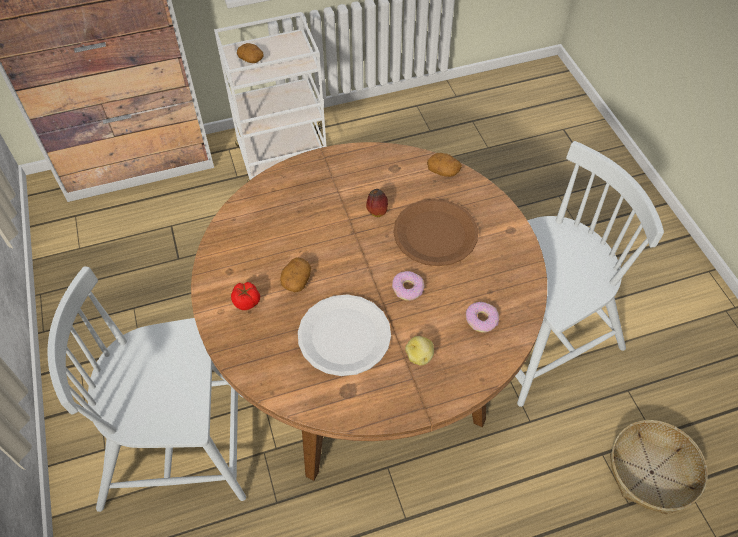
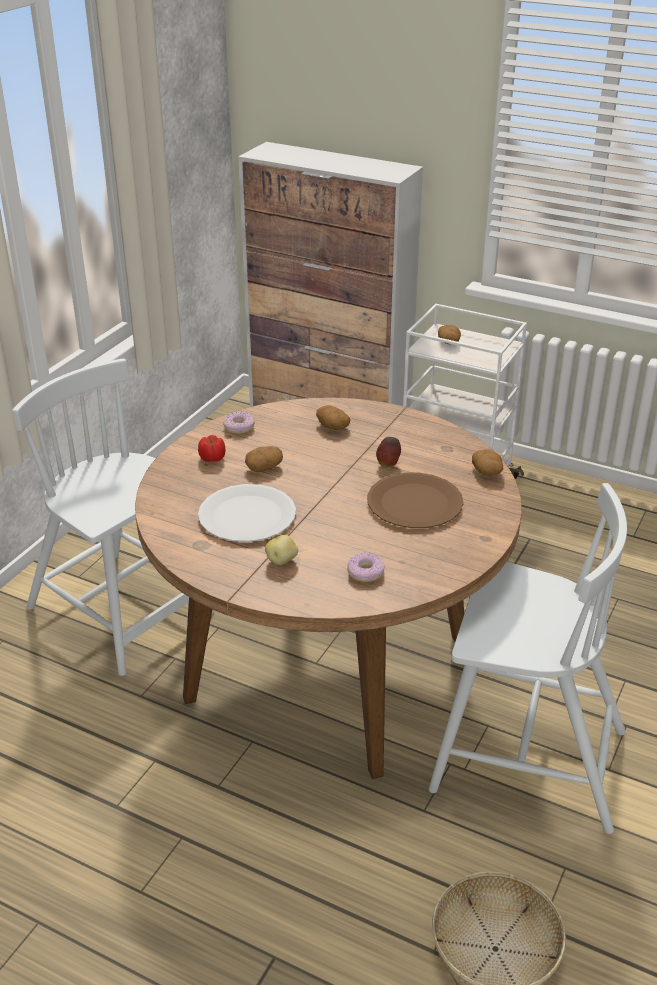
camera: 45 degrees right, 20 degrees down
(294, 203) = (332, 426): none -> potato
(408, 288) = (338, 520): donut -> donut (239, 427)

